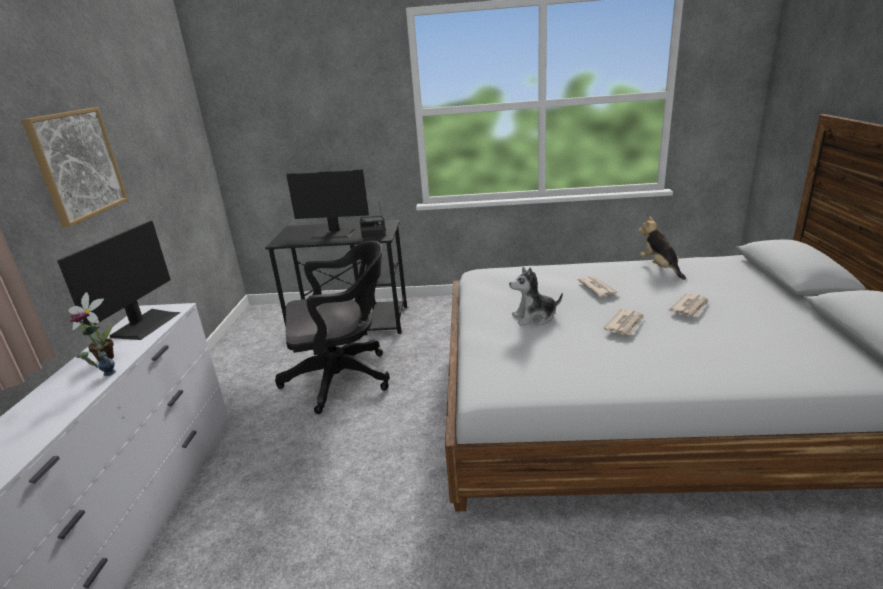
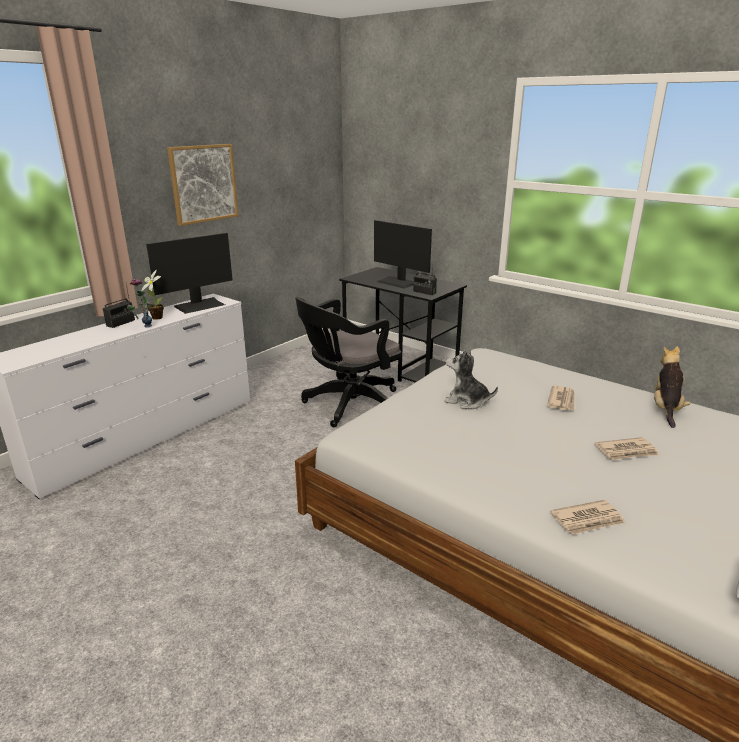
camera: 35 degrees right, 0 degrees up
(56, 385) = (121, 323): none -> radio
(344, 377) = (348, 405): black office chair -> black office chair turned 120 degrees clockwise
(625, 324) = (534, 438): newspaper -> newspaper (588, 520)

